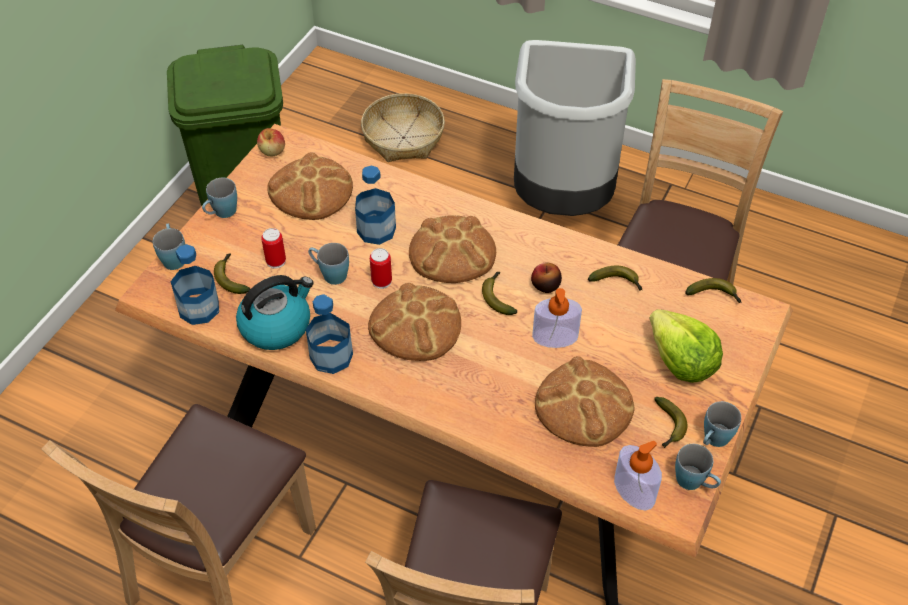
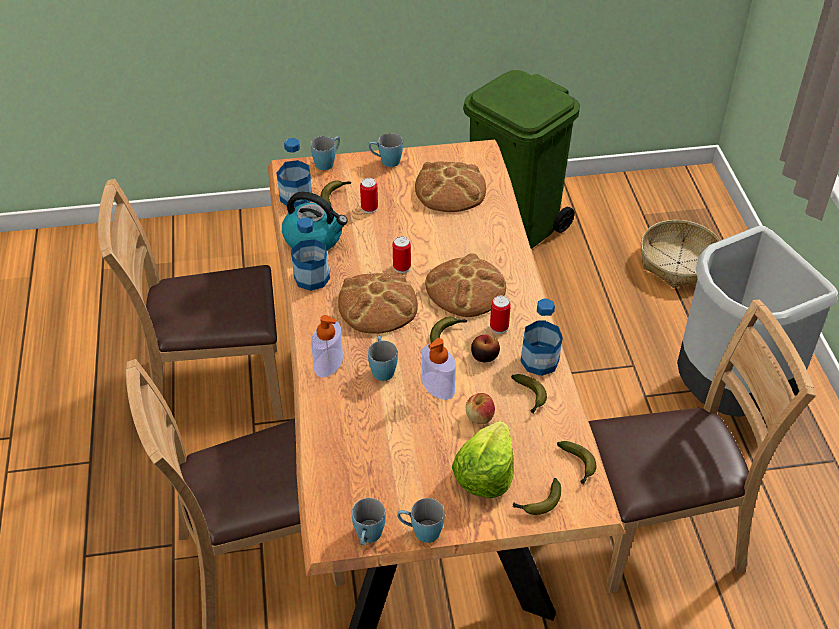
camera: 55 degrees right, 5 degrees down
(272, 151) = (467, 152): apple -> apple (479, 417)
(329, 274) = (383, 239): blue mug -> blue mug (382, 368)
(376, 230) = (447, 240): bottle -> bottle (539, 361)
(519, 256) = (499, 327): none -> can
(584, 405) = (387, 434): bread -> none
(634, 491) = (330, 502): soap dispenser -> soap dispenser (328, 363)
(668, 427) = (409, 496): banana -> banana (538, 503)

